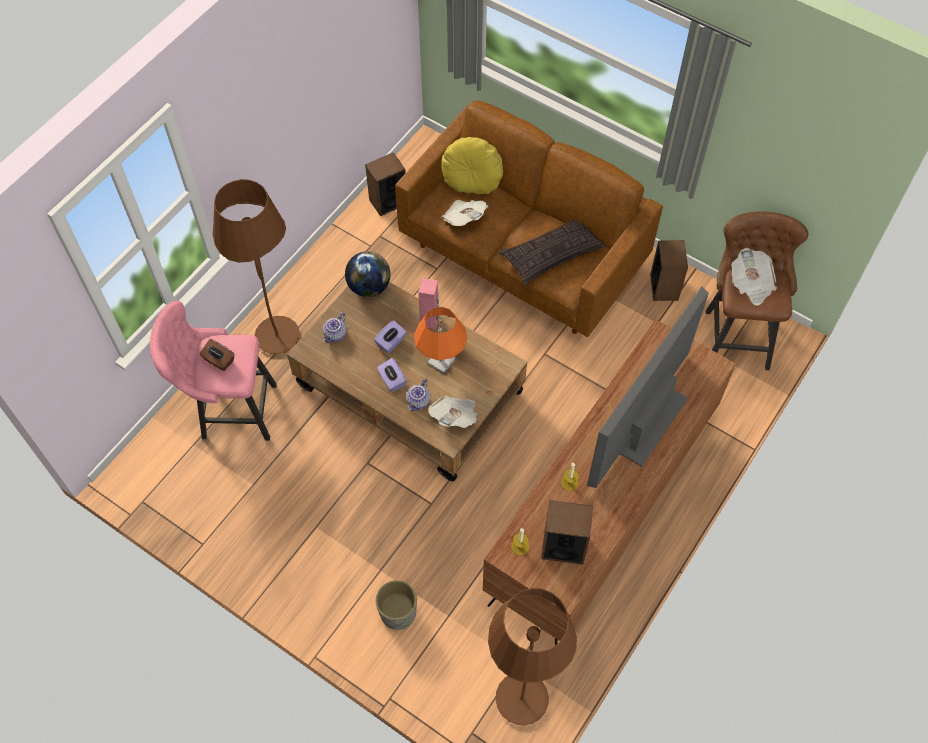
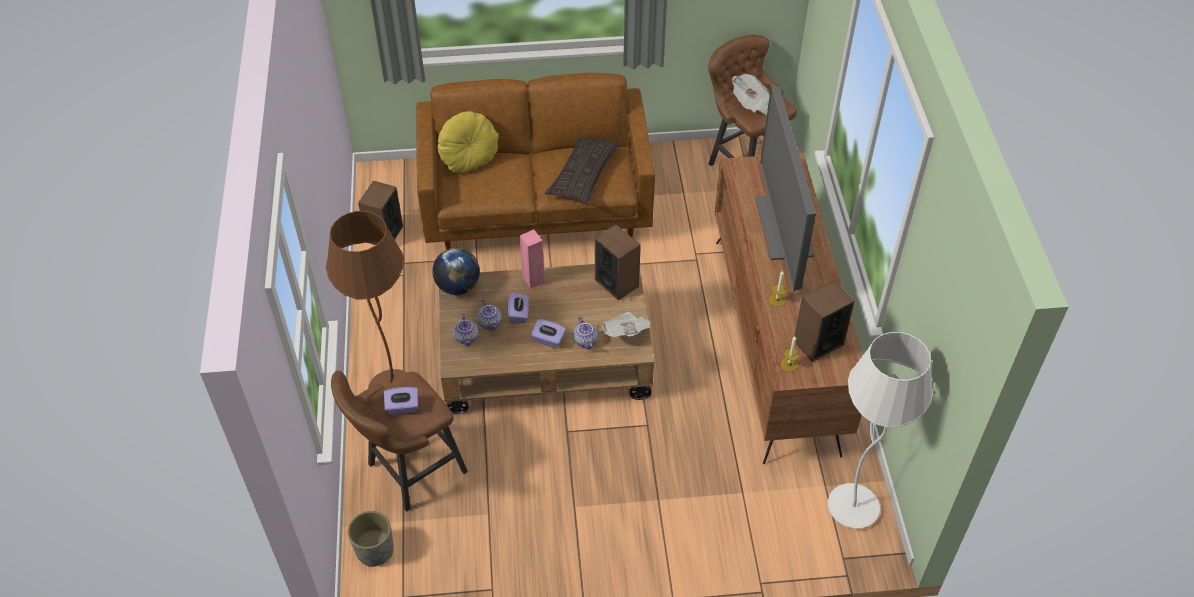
camera: 40 degrees left, 10 degrees down
(219, 361) = (402, 407): brown tissue box -> purple tissue box
(228, 410) = (407, 474): pink stool -> brown stool
(363, 335) = (490, 323): none -> teapot
(398, 612) = (703, 519): grey planter -> grey planter (374, 550)
(441, 361) = (573, 302): orange table lamp -> none
(464, 219) = (489, 189): newspaper -> none
(522, 699) = (853, 508): brown floor lamp -> white floor lamp
(664, 287) = (663, 166): speaker -> speaker (616, 283)

